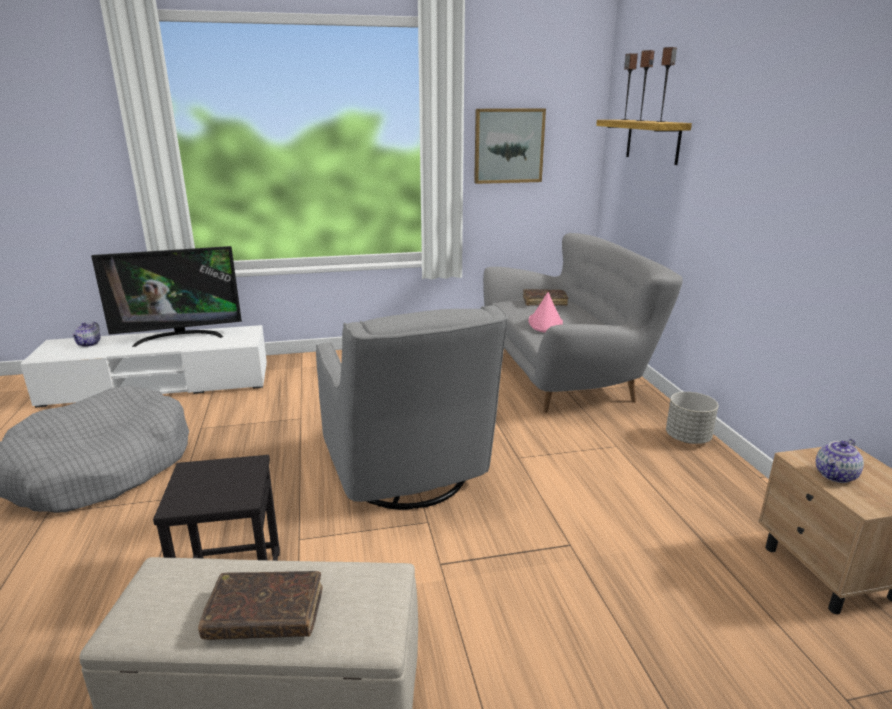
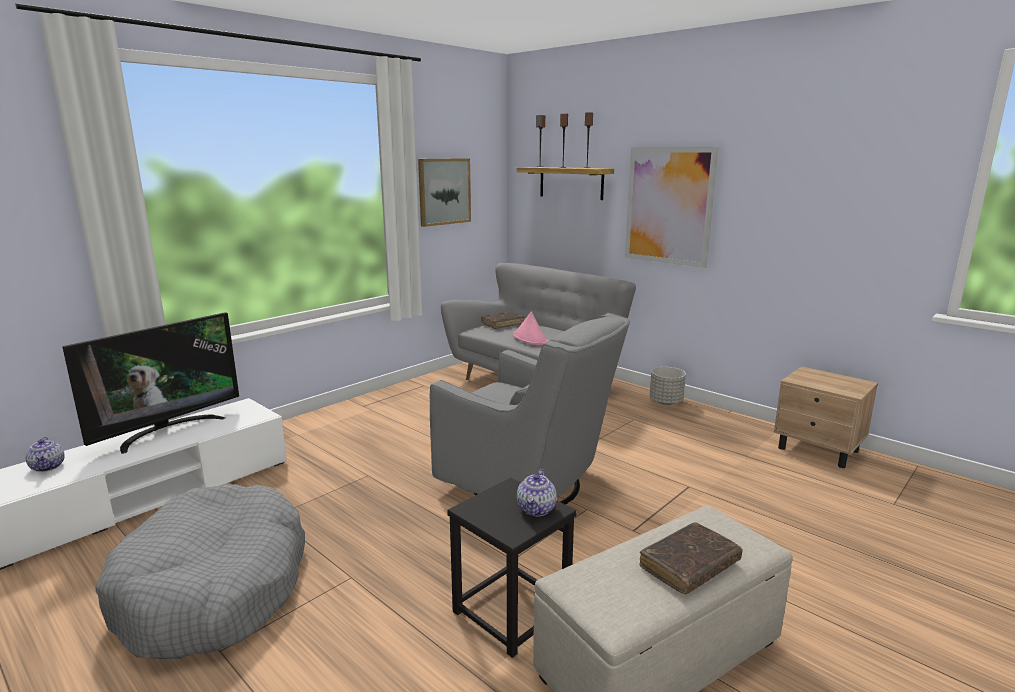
camera: 35 degrees left, 5 degrees down
(738, 178) = (669, 206): none -> picture
(836, 476) = (821, 383): teapot -> teapot (536, 509)

